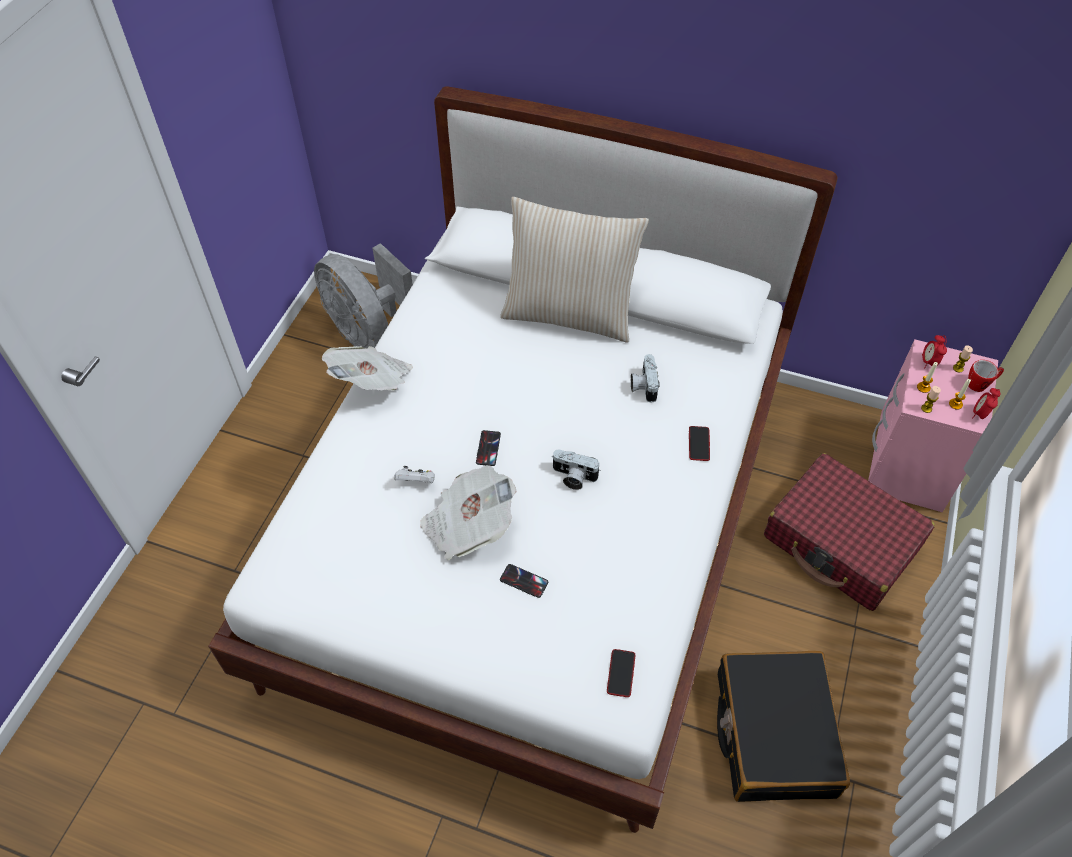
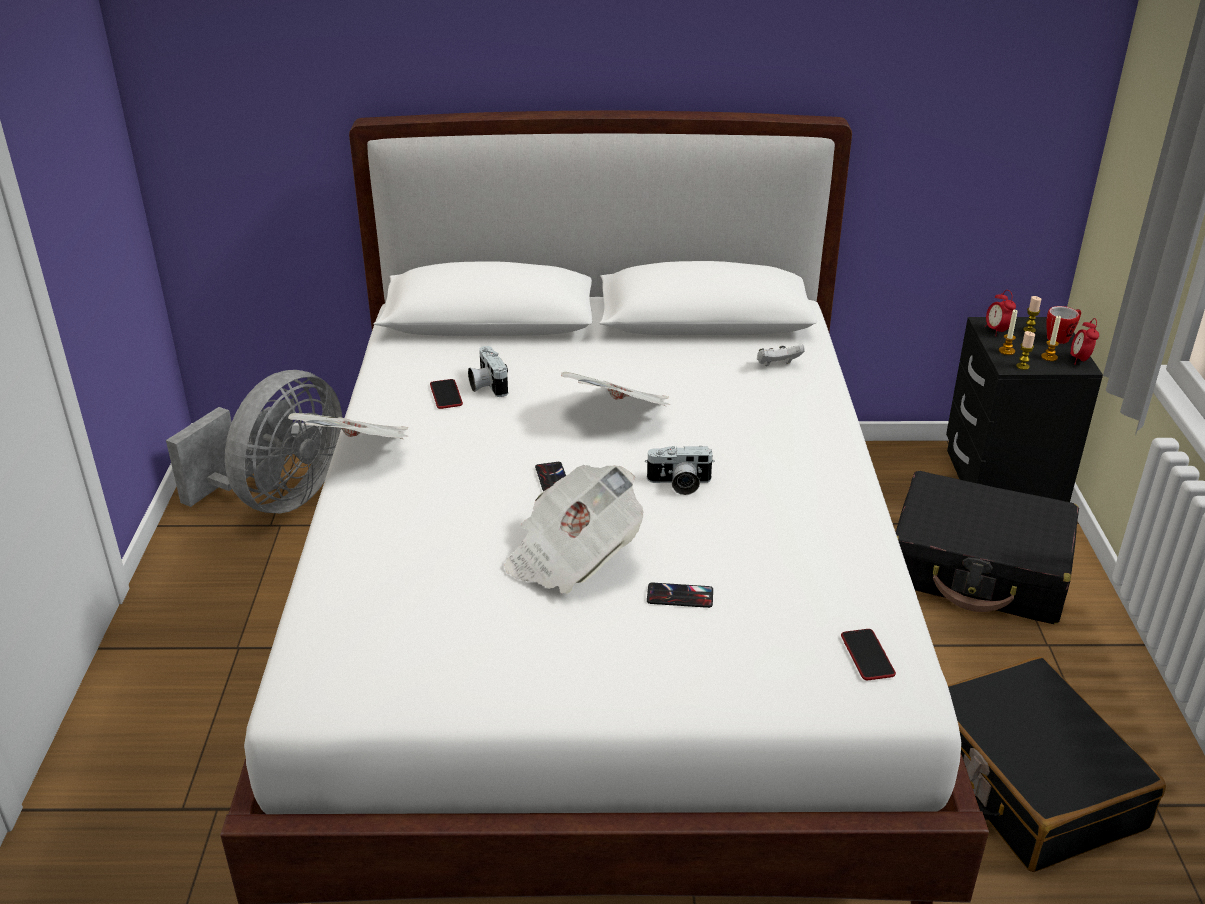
camera: 20 degrees left, 20 degrees down
(368, 331) = (278, 498): grey fan -> grey fan turned 90 degrees counterclockwise
(416, 482) = (476, 531): white game controller -> white game controller (777, 365)
(565, 395) = (620, 415): none -> newspaper
(569, 314) = (580, 347): beige pillow -> none
(643, 385) = (709, 389): camera -> camera (486, 385)
(699, 444) = (810, 424): phone -> phone (446, 395)
(841, 542) = (979, 568): red suitcase -> black suitcase
(909, 465) = (1003, 481): pink nightstand -> black nightstand

